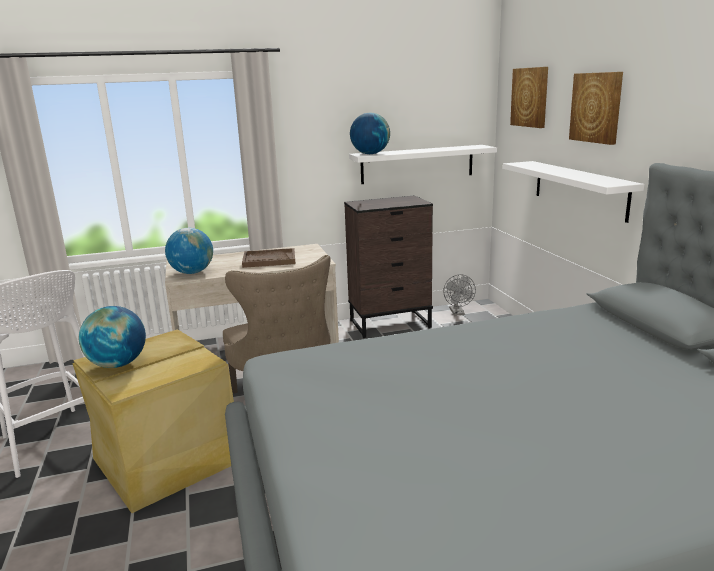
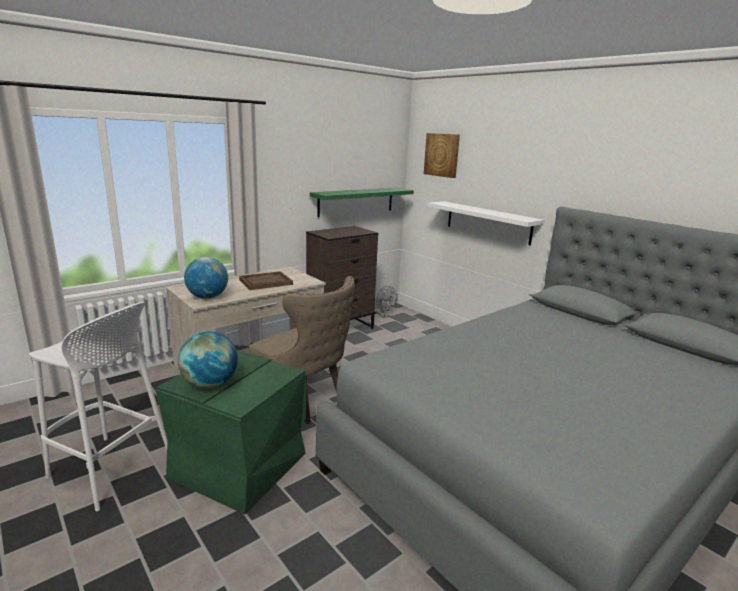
camera: 25 degrees left, 0 degrees up
(167, 460) = (241, 464): beige storage box -> green storage box
(370, 154) = (329, 193): globe -> none
(417, 164) = (356, 201): white shelf -> green shelf
(596, 107) = (504, 166): picture -> none

